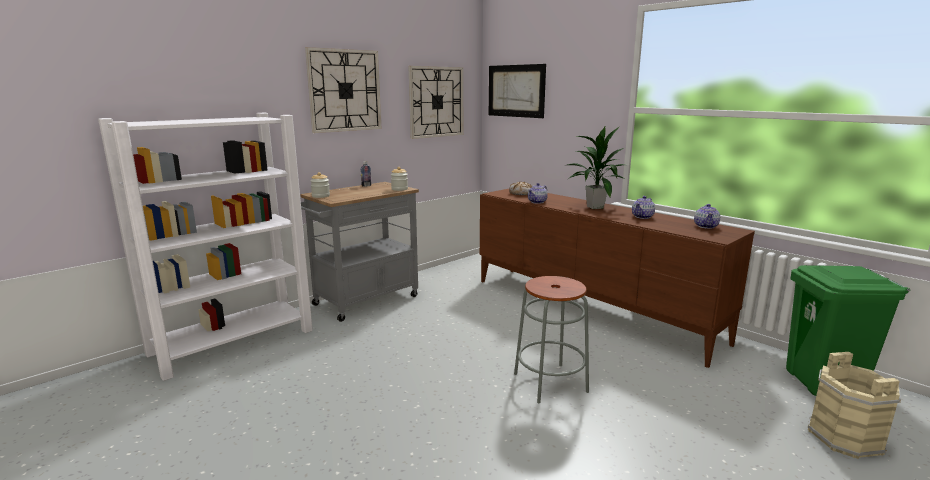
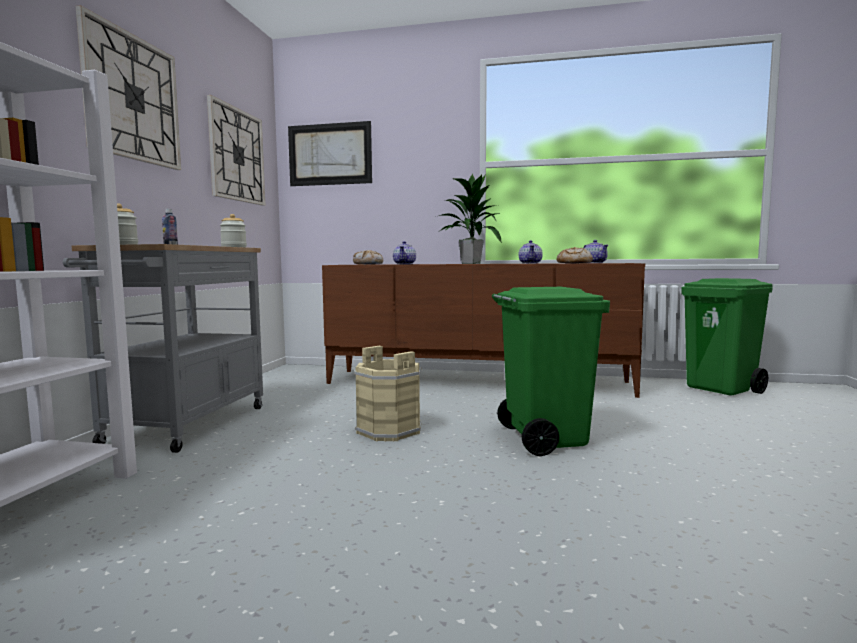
camera: 35 degrees left, 10 degrees down
(550, 382) = (544, 439): grey stool -> green trash can
(671, 227) = (574, 263): none -> bread
(845, 437) = (792, 412): beige bucket -> beige bucket (389, 430)

